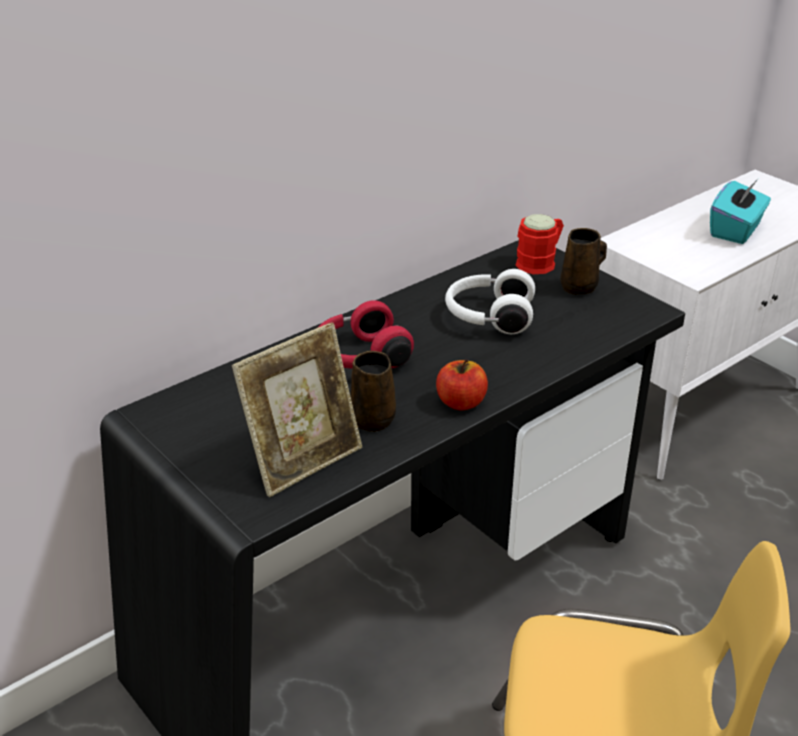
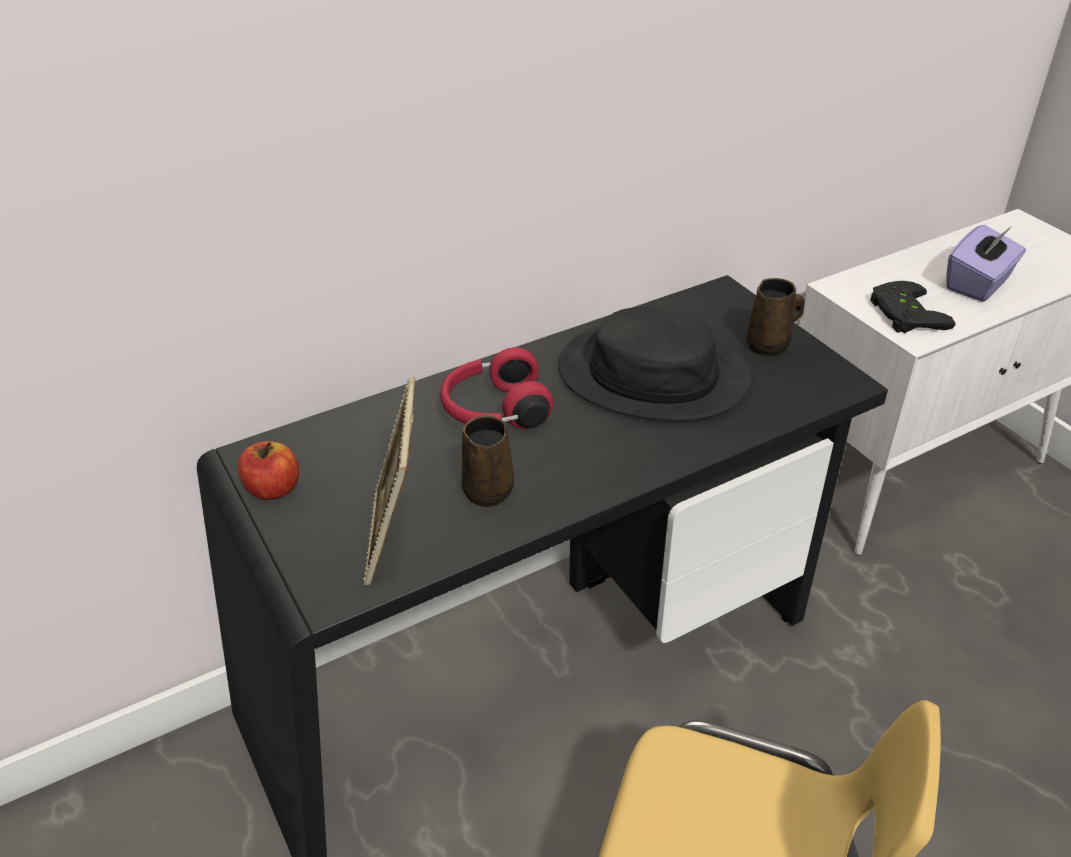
camera: 10 degrees right, 5 degrees up
(304, 461) = (397, 536): picture frame -> picture frame turned 120 degrees clockwise
(461, 402) = (594, 480): apple -> apple (273, 489)
(488, 317) = (653, 374): white headphones -> black hat
(540, 261) = (731, 309): red mug -> none
(679, 258) = (903, 314): none -> black game controller
(736, 230) = (978, 284): turquoise tissue box -> purple tissue box

